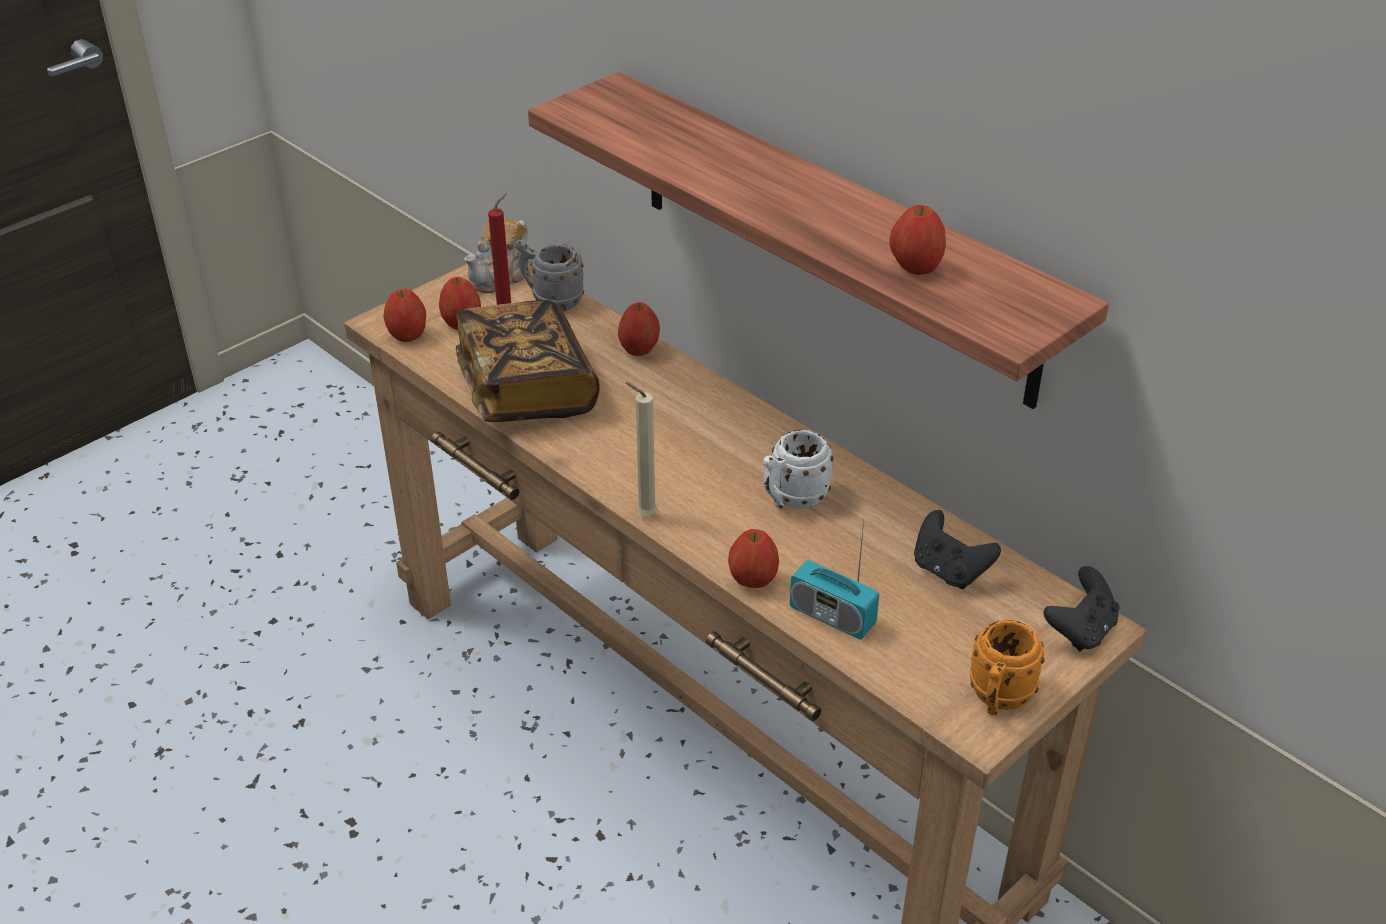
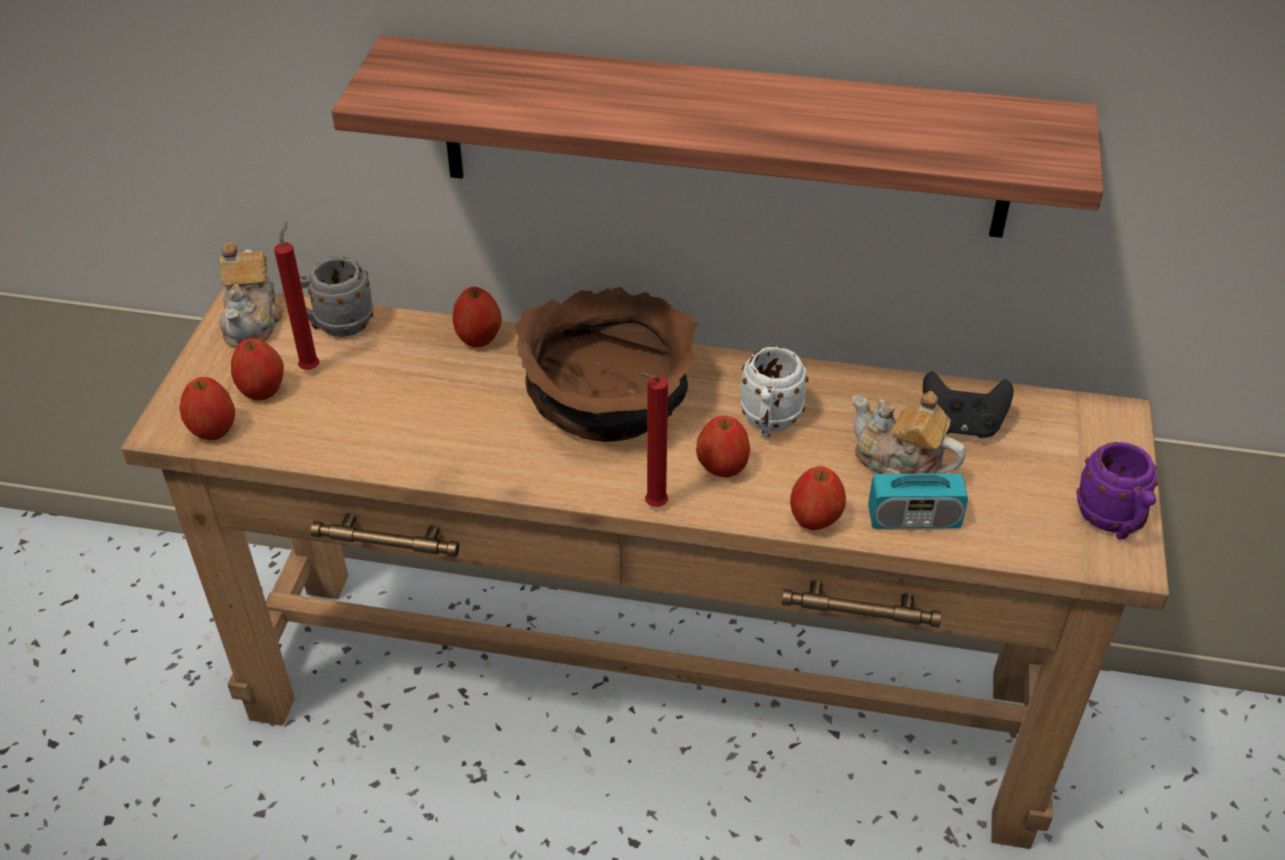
camera: 35 degrees left, 5 degrees up
(526, 389) = (405, 431): book -> none
(643, 515) = (652, 506): beige candle -> red candle
(689, 430) = (609, 399): none -> brown bowl
(864, 574) = (899, 464): none -> teapot
(915, 268) = (911, 135): apple -> apple (722, 468)
(998, 699) = (1112, 522): orange mug -> purple mug
(1080, 631) = (1108, 427): black game controller -> none

